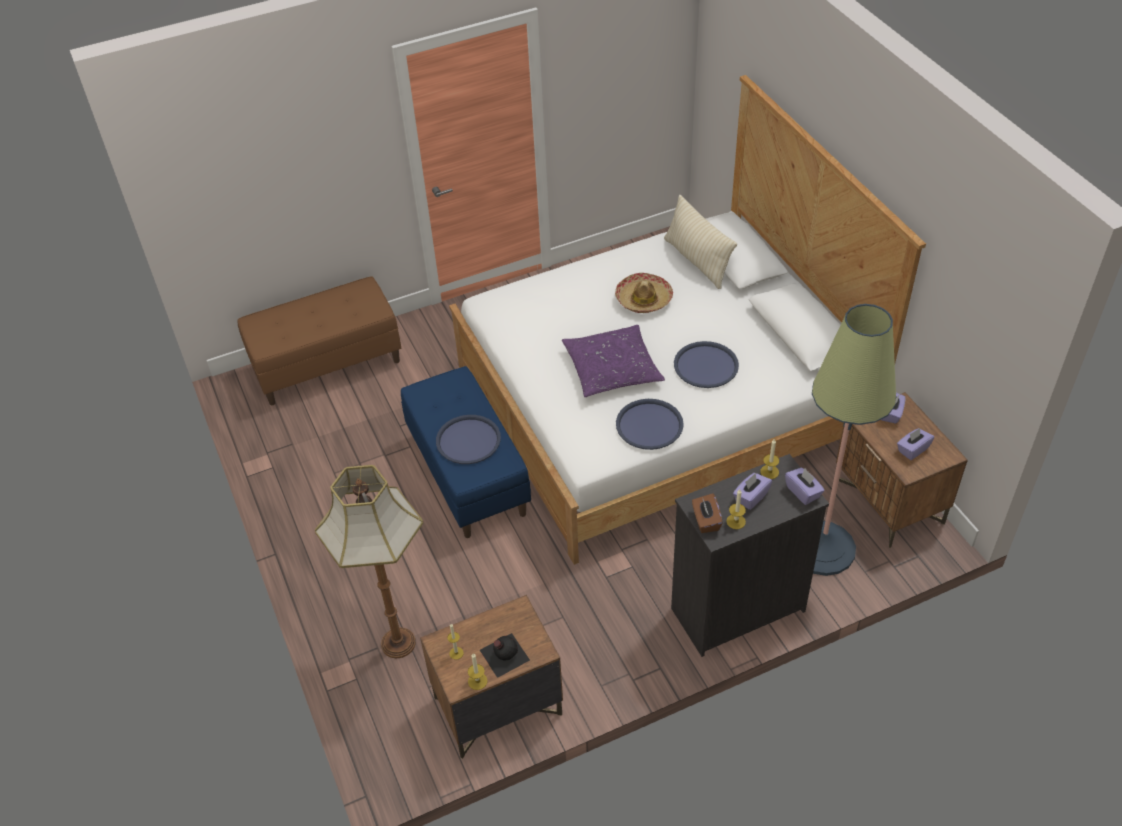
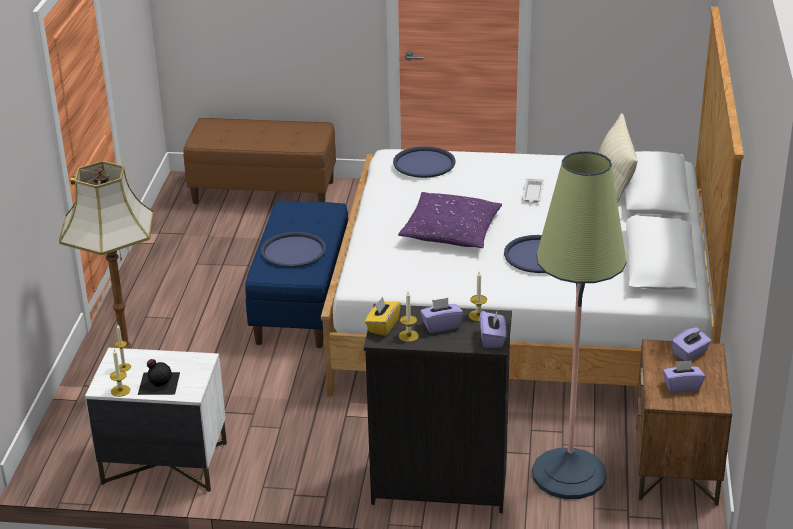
camera: 30 degrees right, 15 degrees down
(497, 707) = (164, 464): brown nightstand -> white nightstand
(644, 299) = (532, 194): hat -> white tray
(649, 425) = (440, 277): blue tray -> blue tray (424, 163)
(706, 521) = (383, 326): brown tissue box -> yellow tissue box

